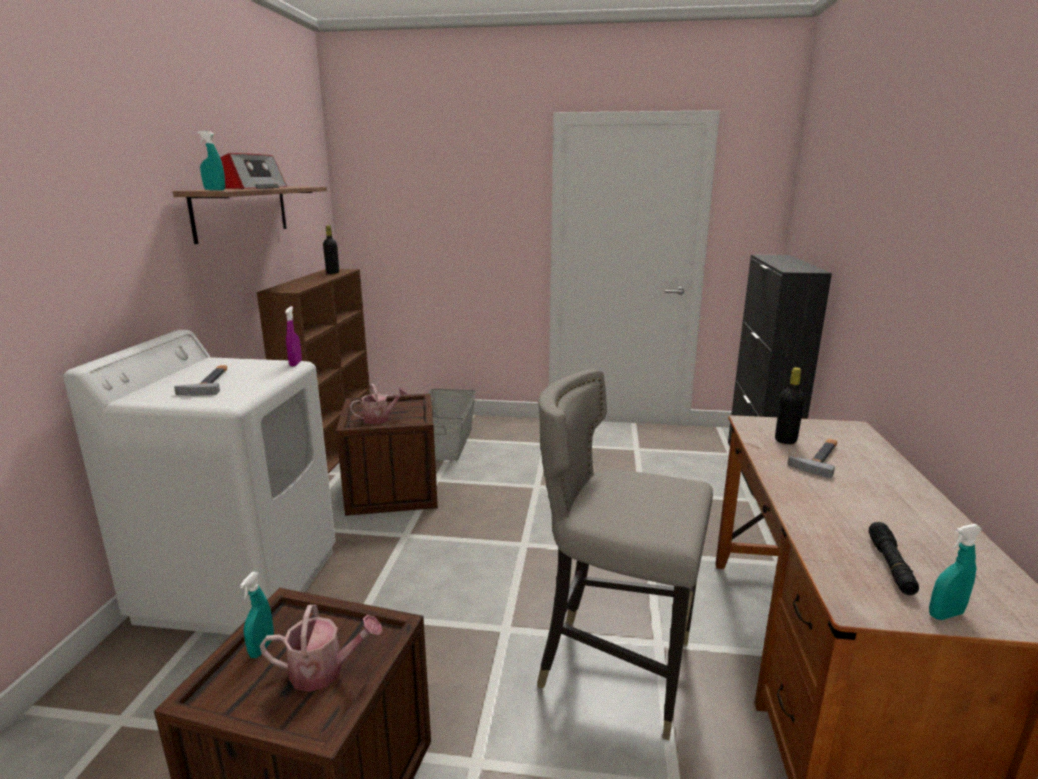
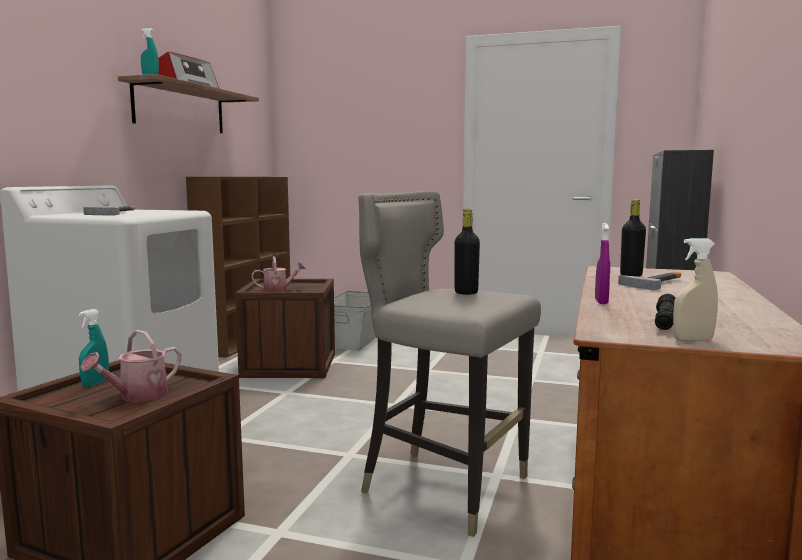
camera: 10 degrees right, 10 degrees down
(295, 363) = (193, 210): purple spray bottle -> purple spray bottle (601, 302)
(324, 671) = (137, 396): watering can -> watering can turned 120 degrees clockwise
(332, 273) = (261, 176): black bottle -> black bottle (466, 293)
(945, 614) = (693, 340): turquoise spray bottle -> beige spray bottle

